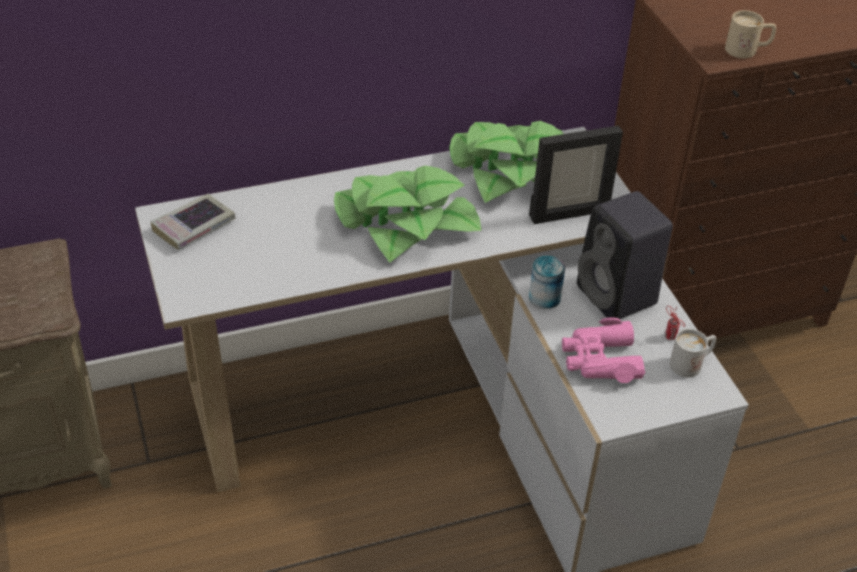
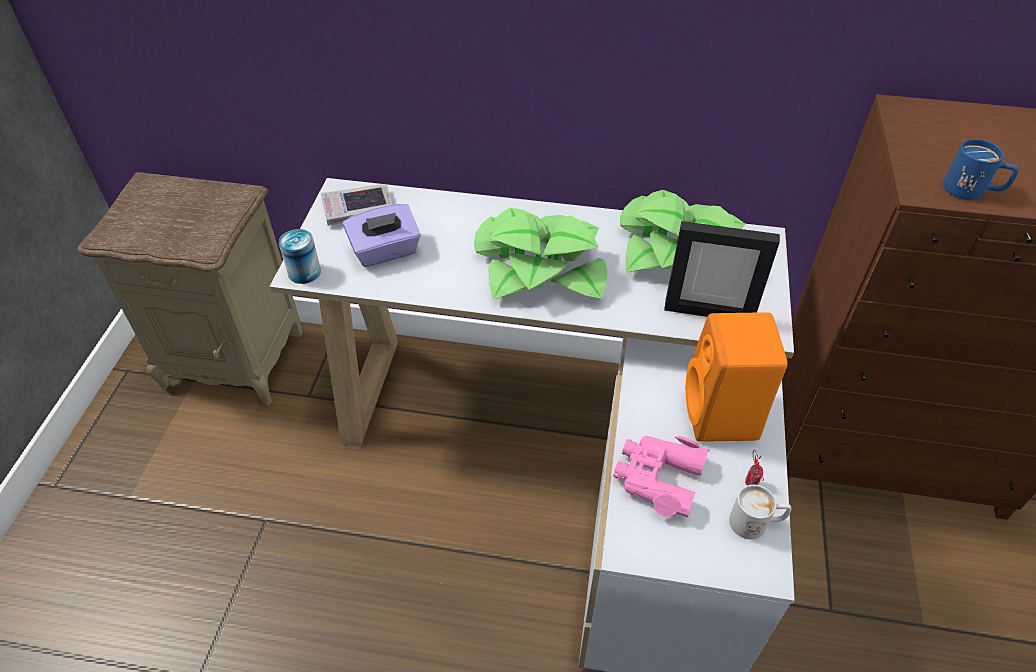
camera: 30 degrees right, 5 degrees up
(253, 256) = (385, 252): none -> purple tissue box
(544, 297) = (644, 388): can -> can (304, 272)
(618, 296) = (722, 416): black speaker -> orange speaker
(747, 50) = (972, 191): beige mug -> blue mug

